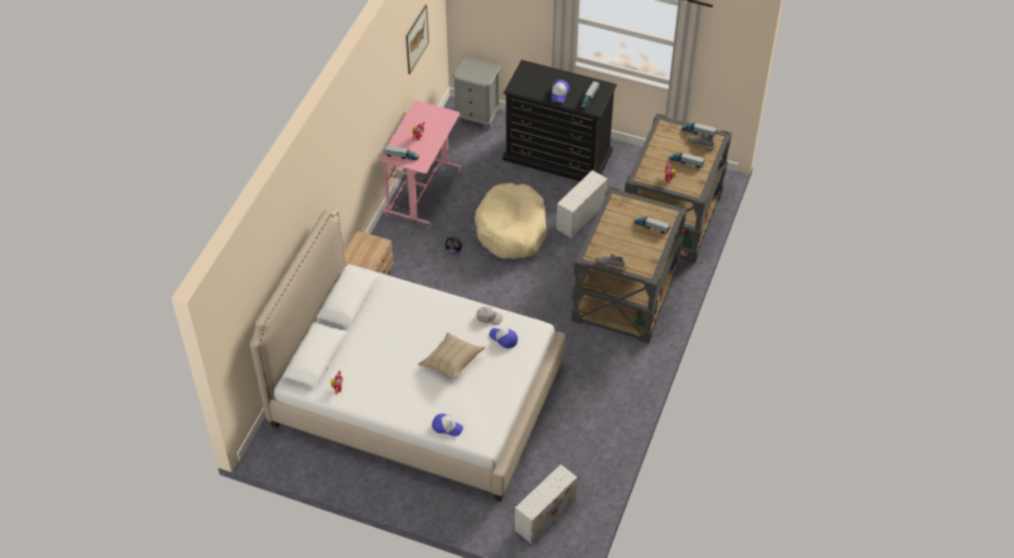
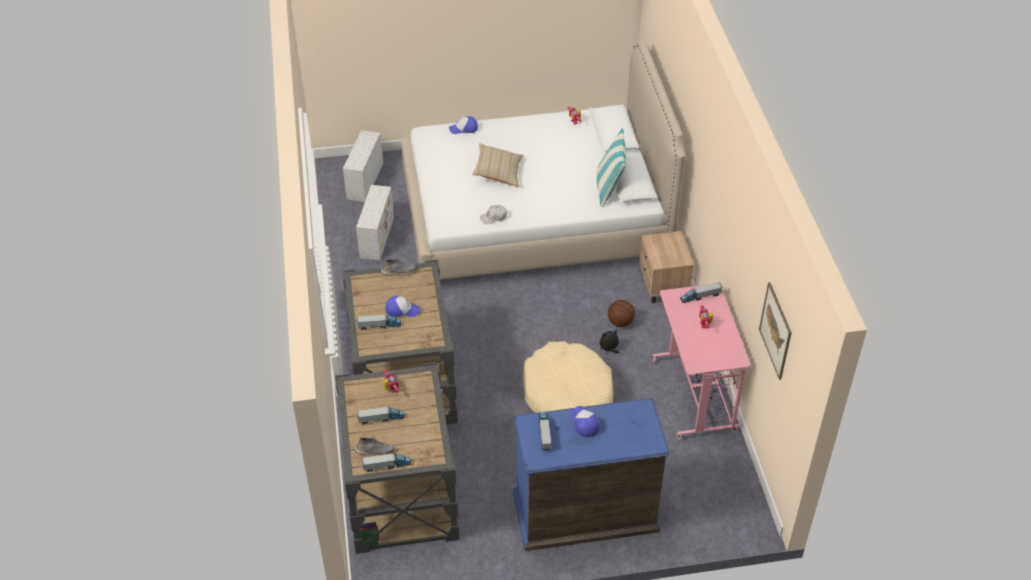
camera: 150 degrees right, 5 degrees down
(371, 302) = (609, 188): none -> pillow
(427, 266) = (620, 322): none -> basketball
(477, 116) = (721, 520): grey nightstand -> none
(503, 338) = (467, 206): cap -> cap (402, 310)
(558, 155) = (584, 512): black dresser -> blue dresser
(580, 217) = (505, 444): white storage box -> white storage box (377, 236)

